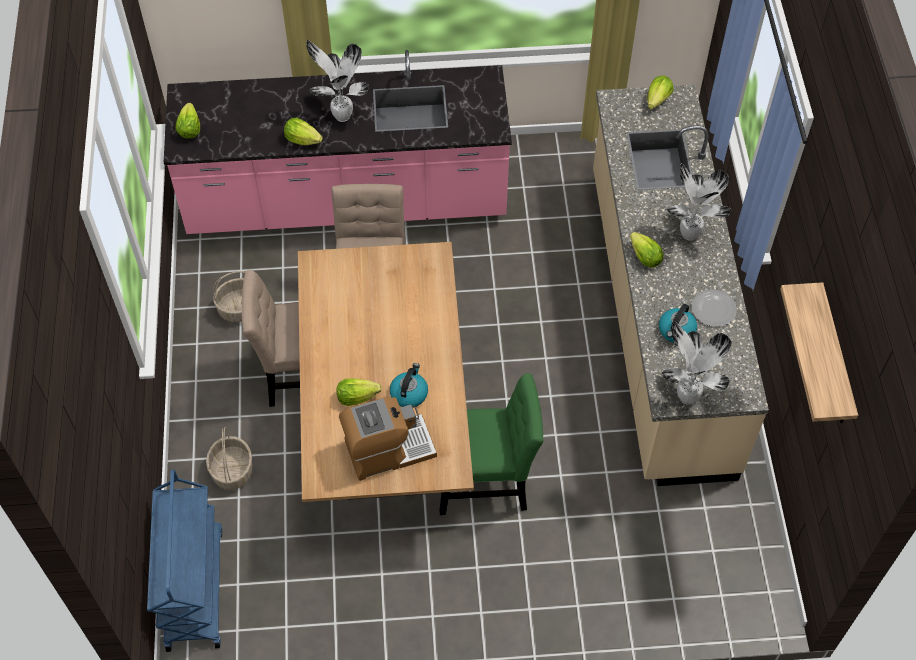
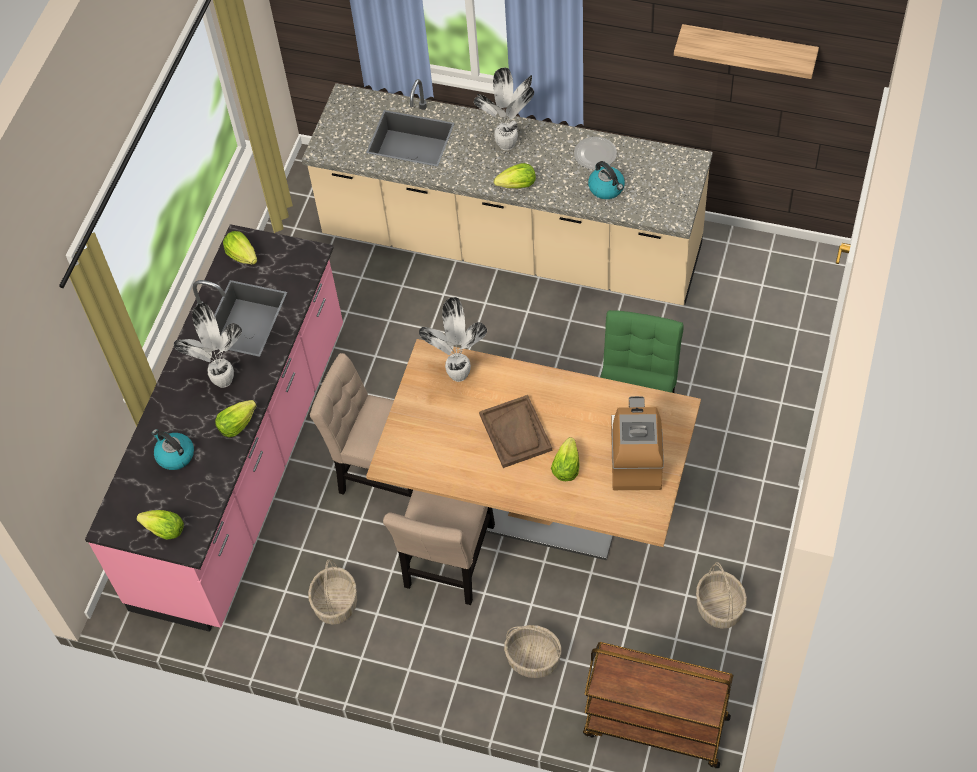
camera: 65 degrees left, 0 degrees up
(194, 587) = (655, 726): blue cart -> brown cart
(330, 609) = (718, 607): none -> basket
(379, 346) = (515, 432): none -> brown tray
(409, 393) = (579, 422): kettle -> kettle (174, 455)
(657, 100) = (339, 116): lettuce -> lettuce (242, 255)
(685, 396) = (676, 204): potted plant -> potted plant (457, 375)

